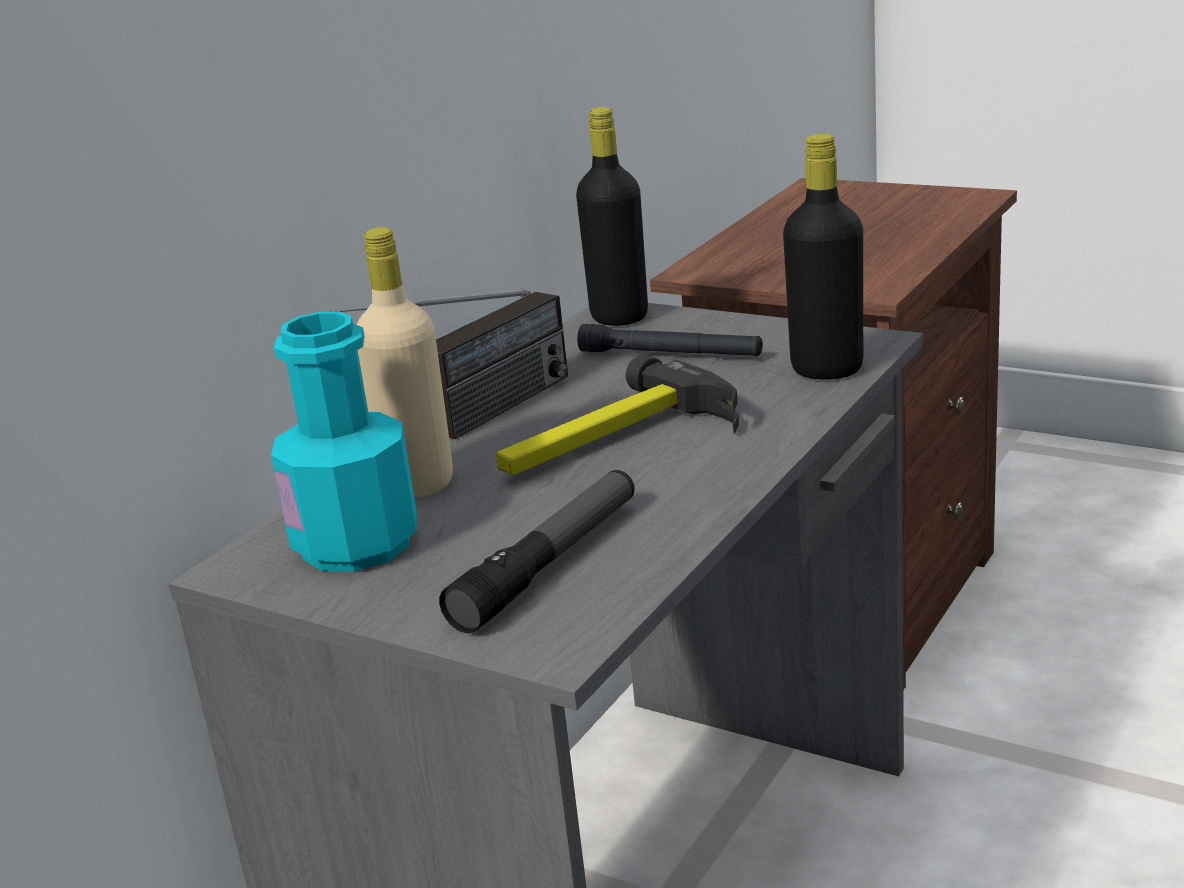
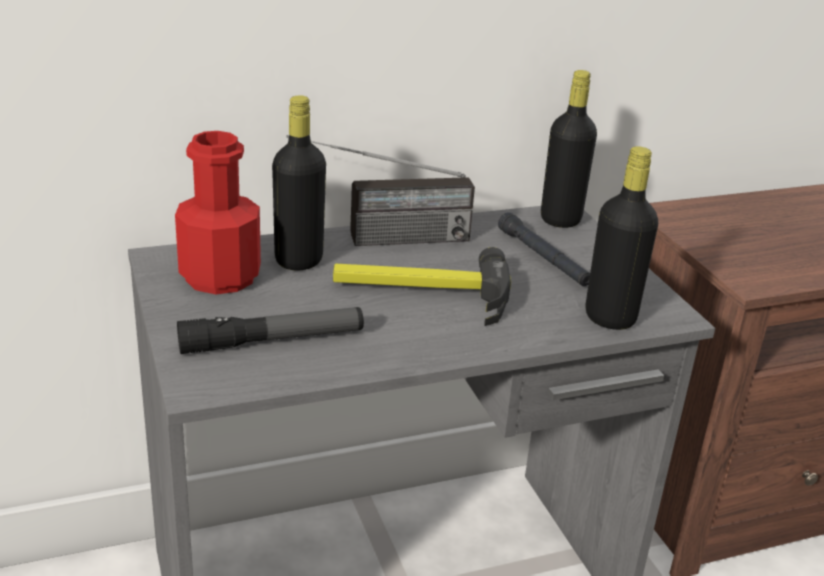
camera: 35 degrees right, 5 degrees up
(357, 544) = (220, 276): turquoise bottle -> red bottle
(418, 482) = (299, 260): beige bottle -> black bottle

